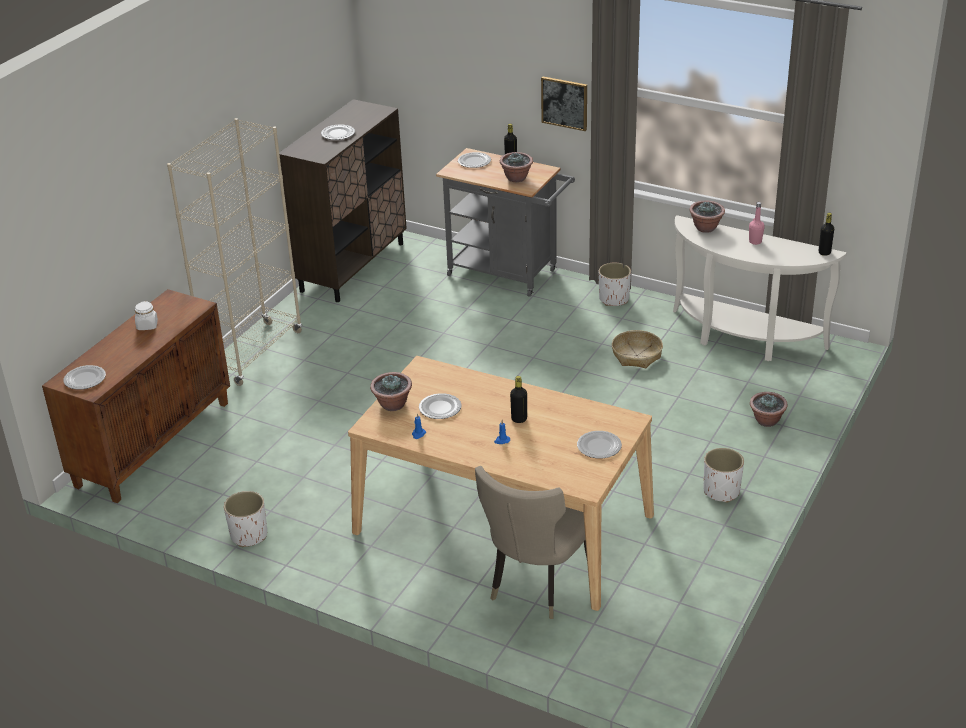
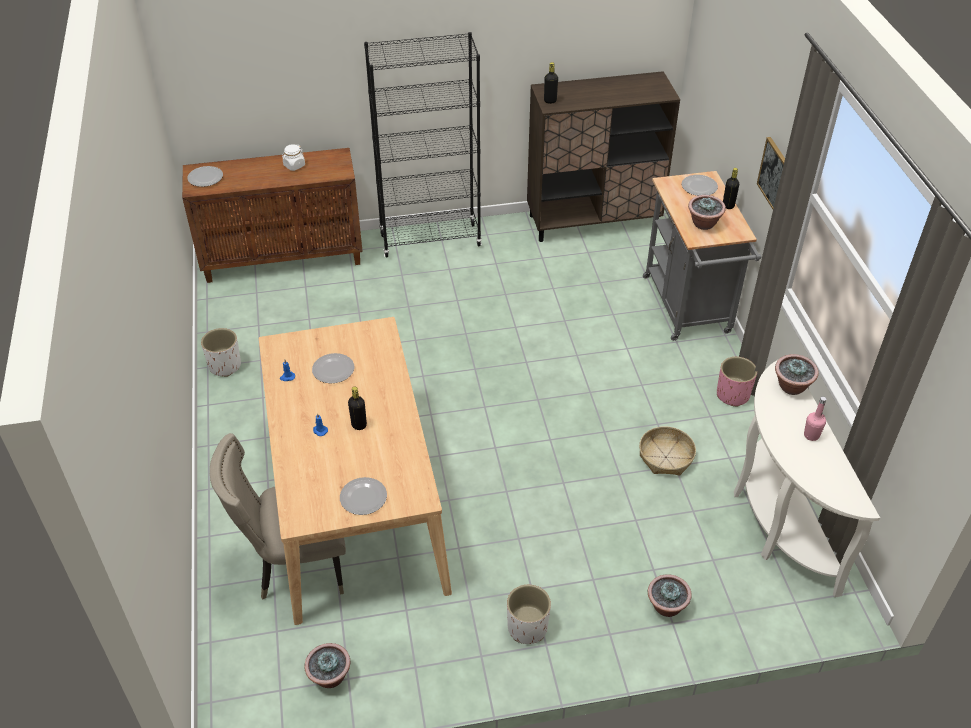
camera: 50 degrees right, 10 degrees up
(254, 353) = (430, 240): beige bookcase -> black bookcase
(338, 133) = (598, 94): plate -> none
(392, 405) = (314, 341): potted plant -> potted plant (330, 677)
(614, 299) = (732, 395): white planter -> pink planter
(824, 252) = (856, 499): black bottle -> black bottle (550, 101)

